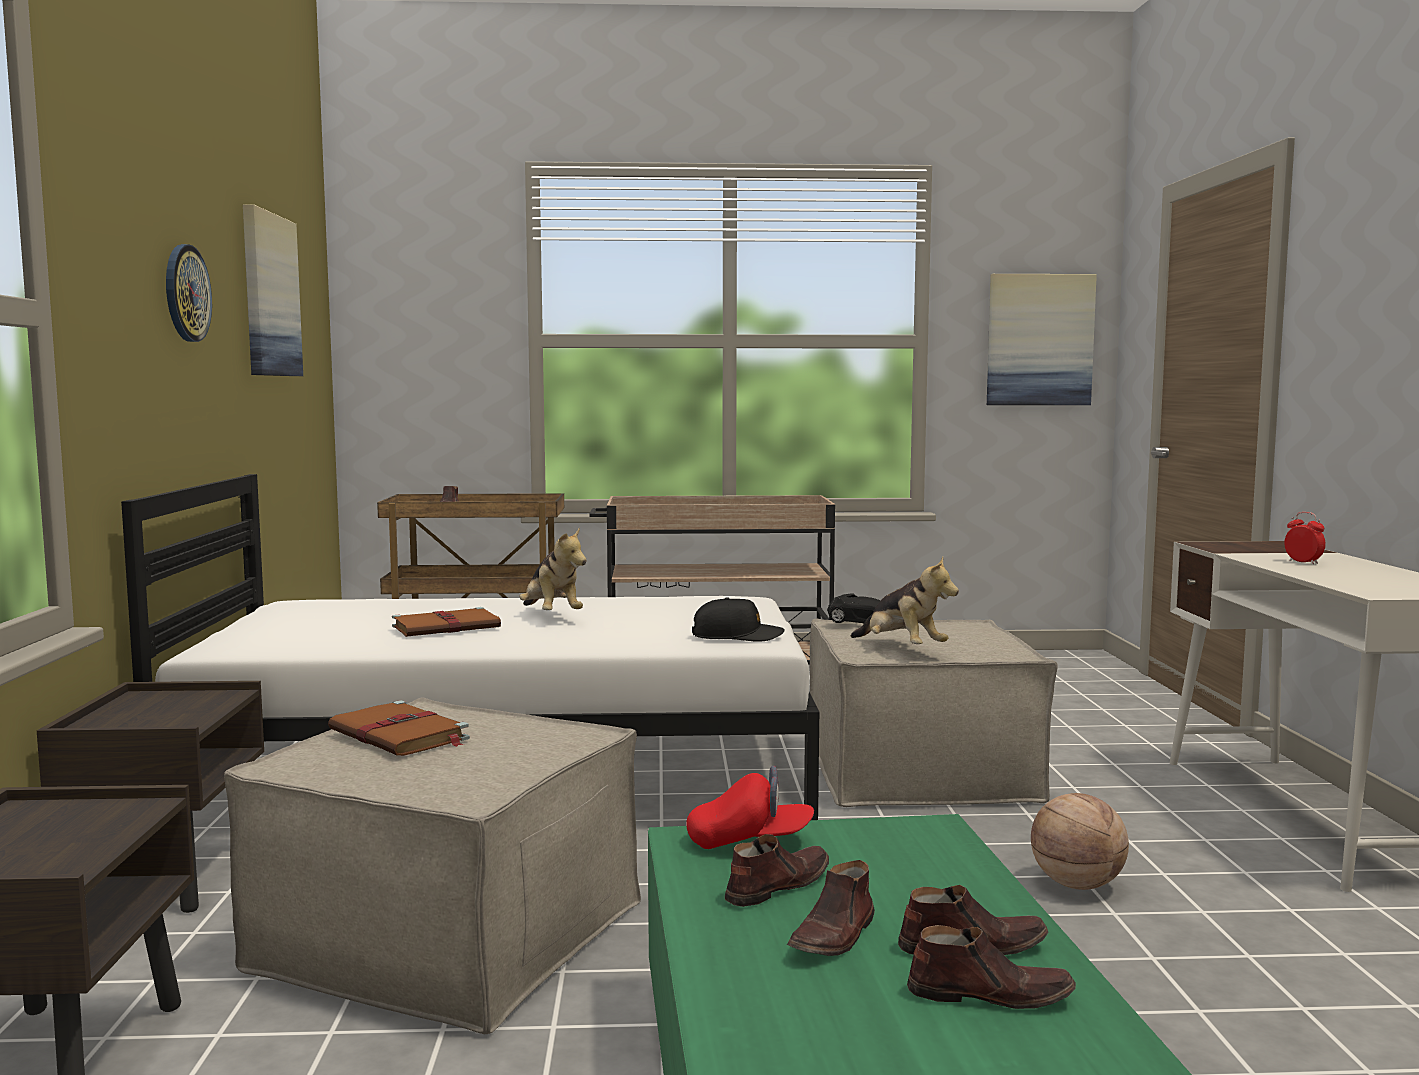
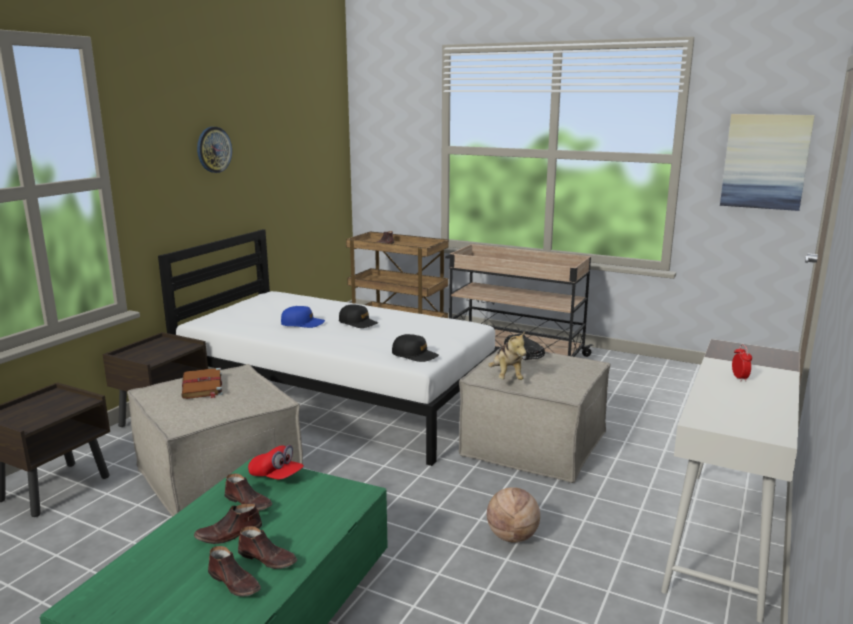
camera: 30 degrees right, 10 degrees up
(269, 295) = (287, 135): picture -> none
(448, 627) = (302, 323): brown book -> blue cap
(551, 615) = (358, 323): plush toy -> black cap
(776, 886) = (249, 502): brown shoe -> brown shoe turned 45 degrees clockwise

